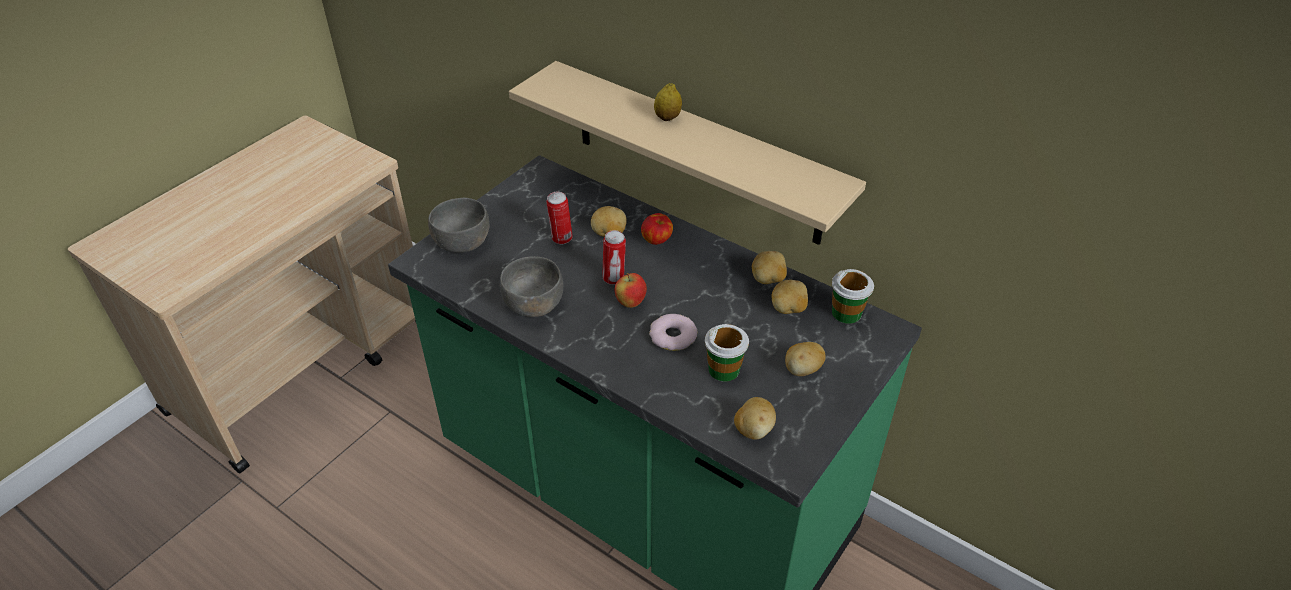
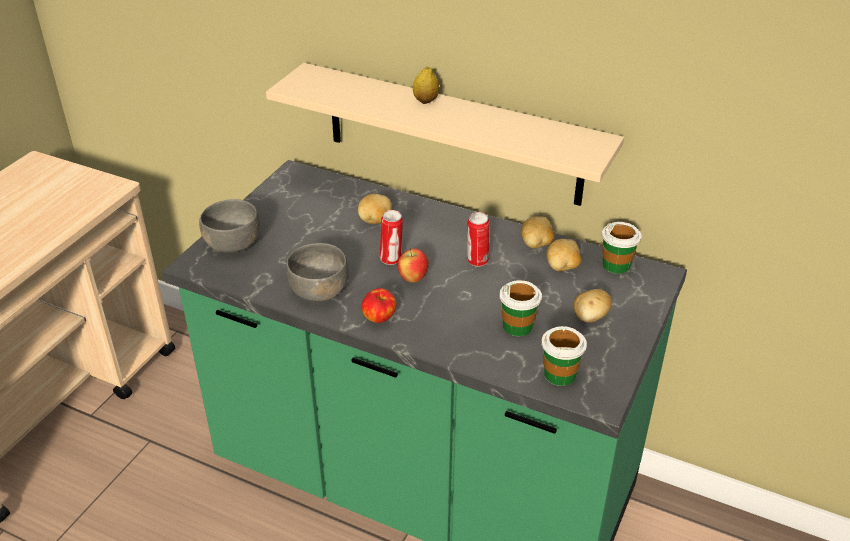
camera: 10 degrees left, 5 degrees down
(561, 239) = (330, 230): can -> can (477, 261)
(657, 240) = (423, 222): apple -> apple (379, 318)
(673, 336) = (461, 303): donut -> none
(753, 429) = (560, 374): potato -> cup

